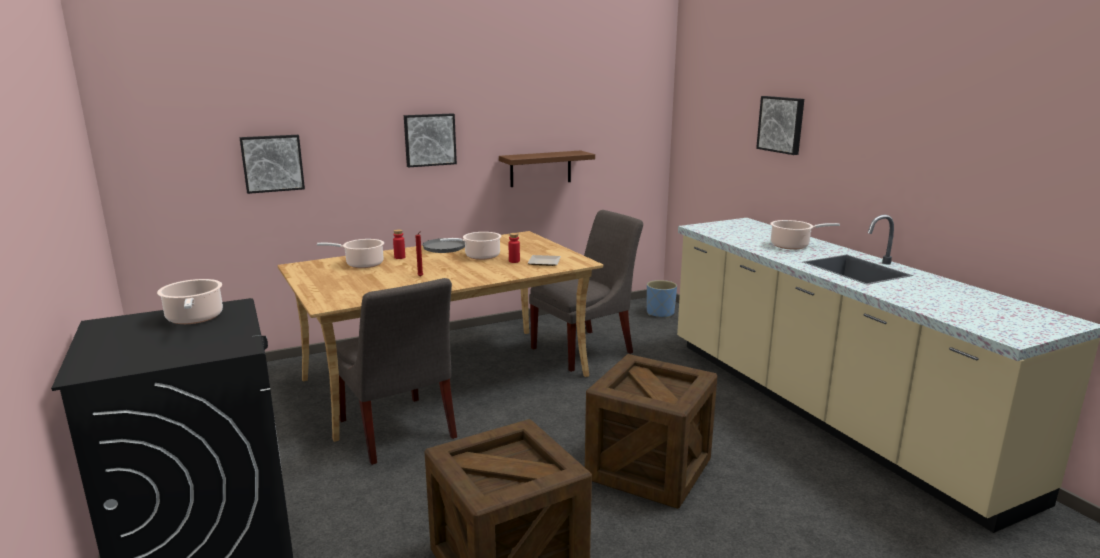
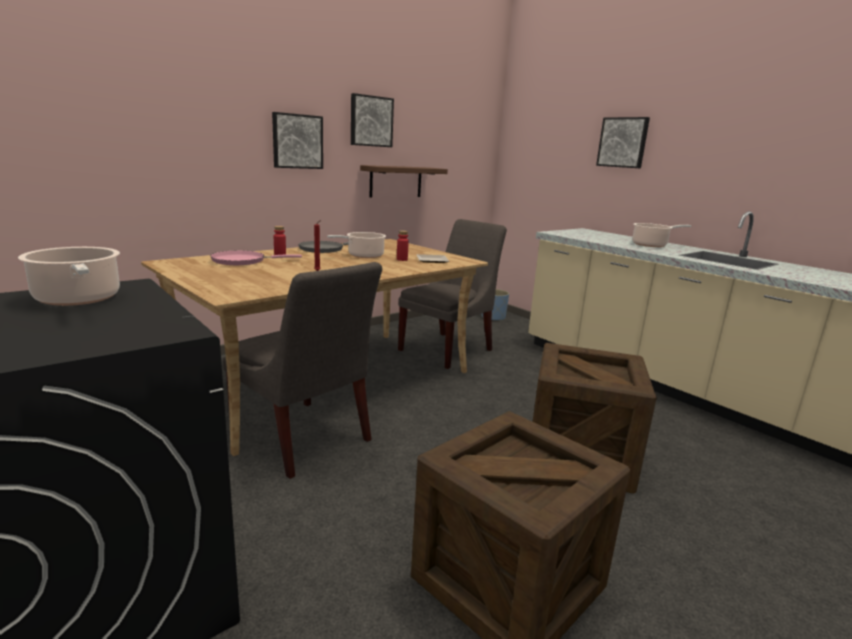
camera: 15 degrees left, 0 degrees up
(272, 163) = (128, 148): picture -> picture (370, 121)
(362, 264) = (242, 261): cooking pot -> pink frying pan

